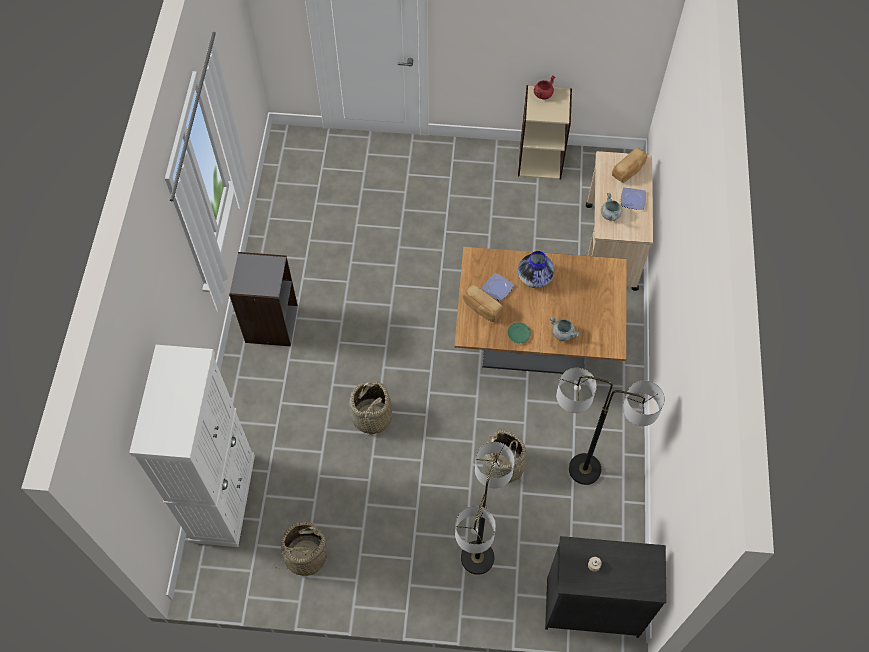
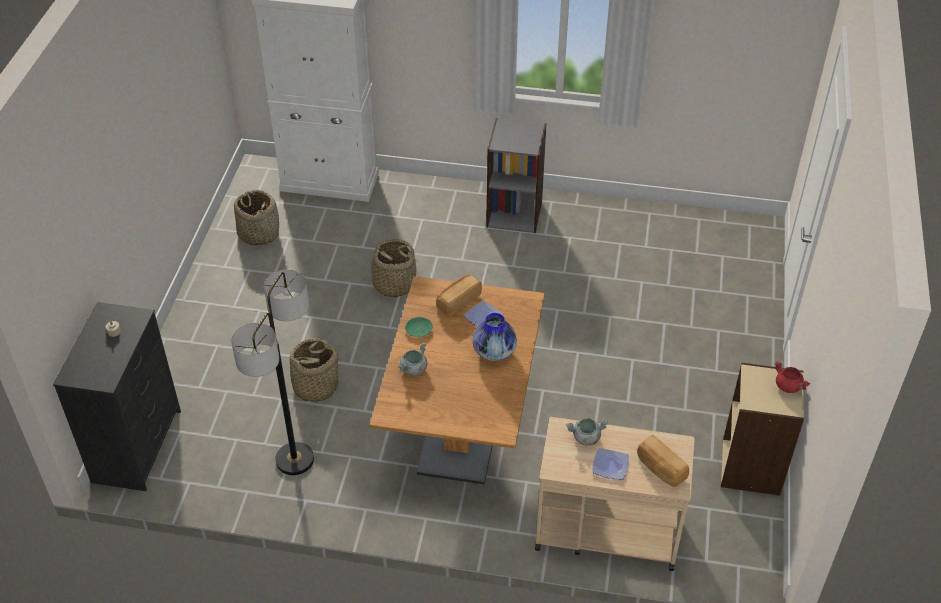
camera: 95 degrees right, 15 degrees down
(477, 558) = (219, 356): floor lamp -> none

